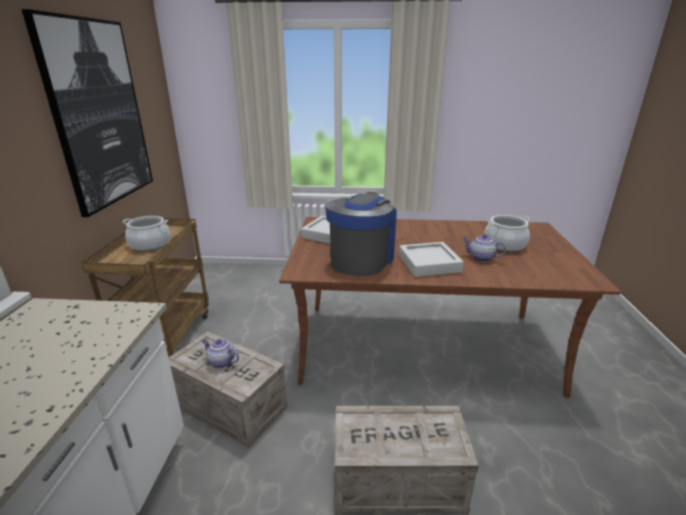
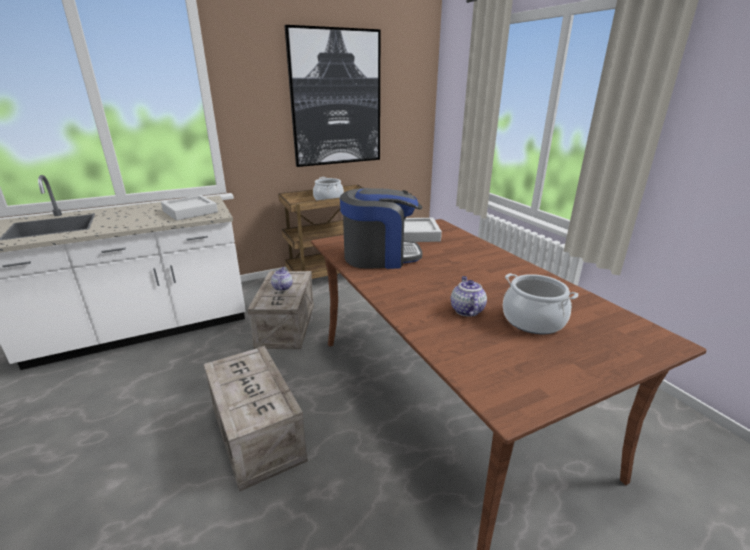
camera: 60 degrees right, 0 degrees up
(429, 263) = (410, 285): grey tray -> grey tray (190, 212)

